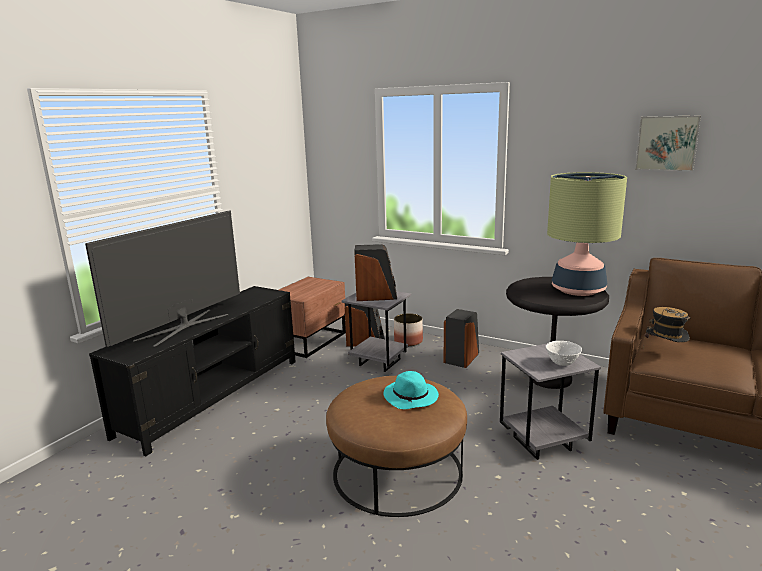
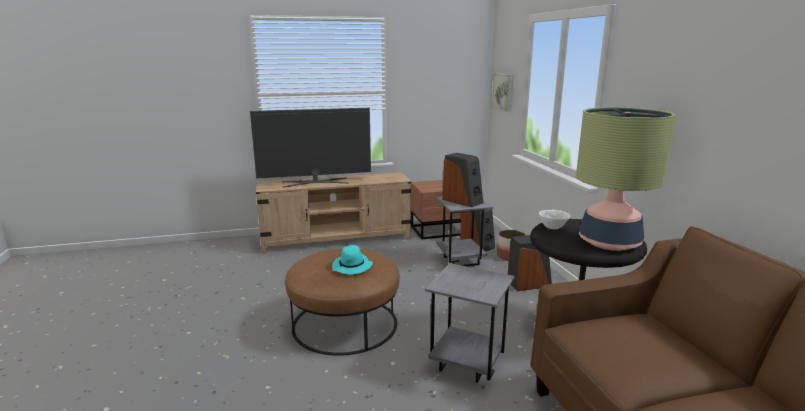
camera: 45 degrees right, 0 degrees up
(214, 396) = (337, 239): black tv stand -> beige tv stand
(562, 363) = (471, 288): white bowl -> white bowl (553, 228)
(664, 352) = (608, 330): hat -> none
(667, 143) = (748, 80): picture -> picture (504, 92)

